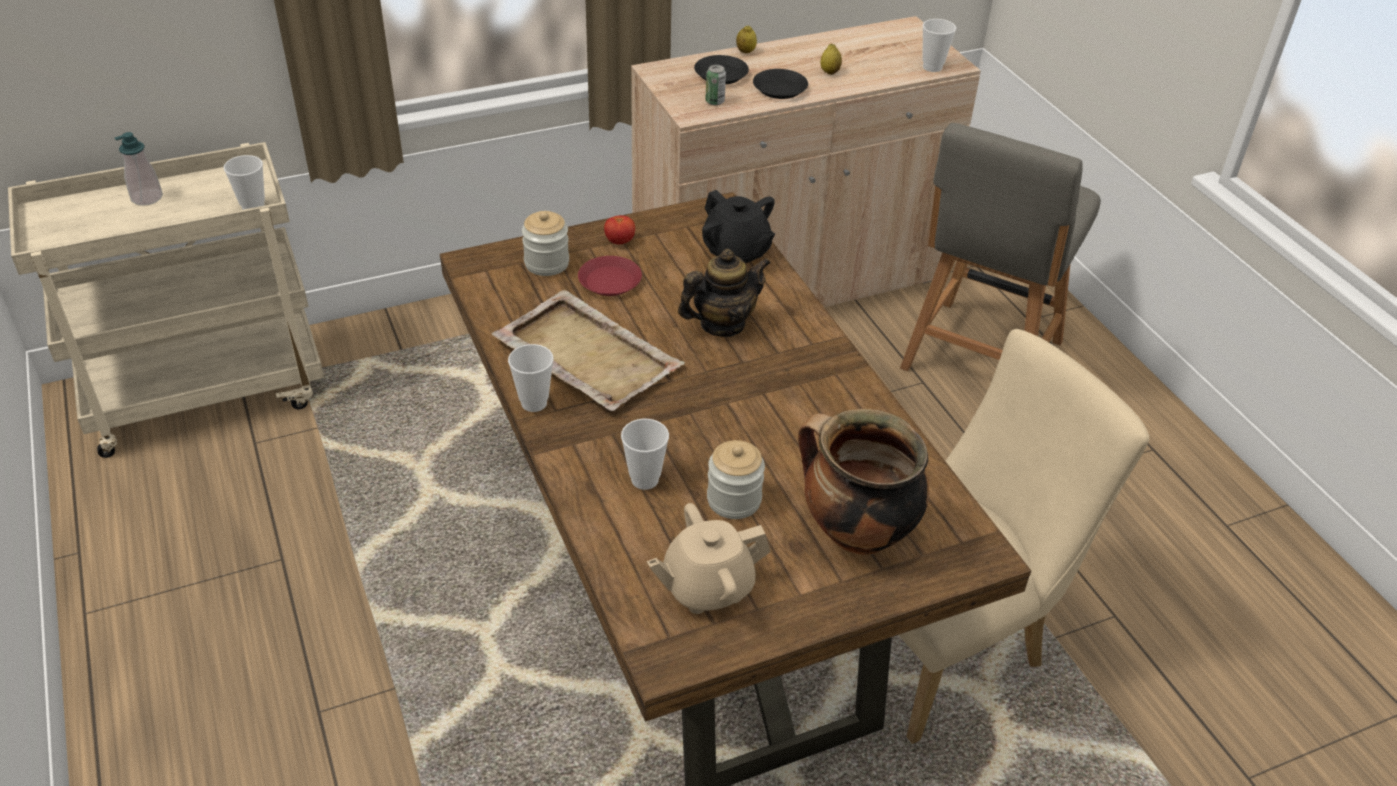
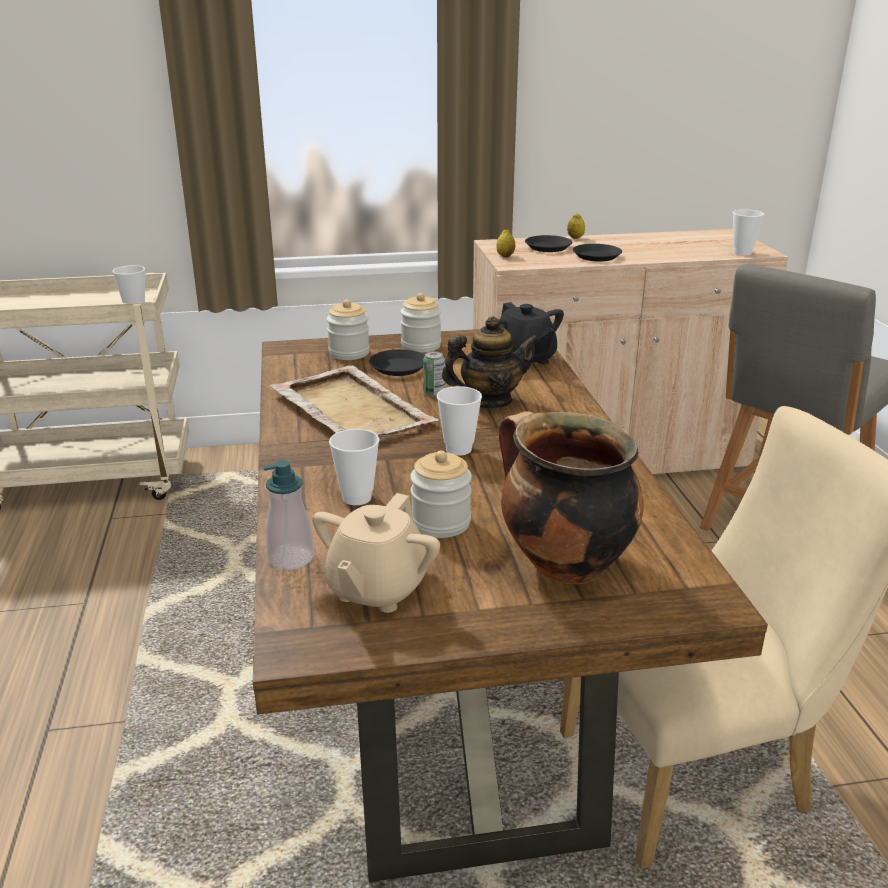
camera: 15 degrees right, 15 degrees down
(147, 198) = (60, 300): soap dispenser -> soap dispenser (291, 558)
(534, 403) = (283, 435): cup -> cup (458, 449)
(609, 281) = (398, 367): red plate -> black plate
(620, 241) = (421, 346): tomato -> jar
(707, 587) = (376, 589): beige teapot -> beige teapot turned 60 degrees counterclockwise
(715, 101) = (535, 259): can -> can (434, 393)
(829, 72) = (645, 251): lemon -> lemon (505, 256)

